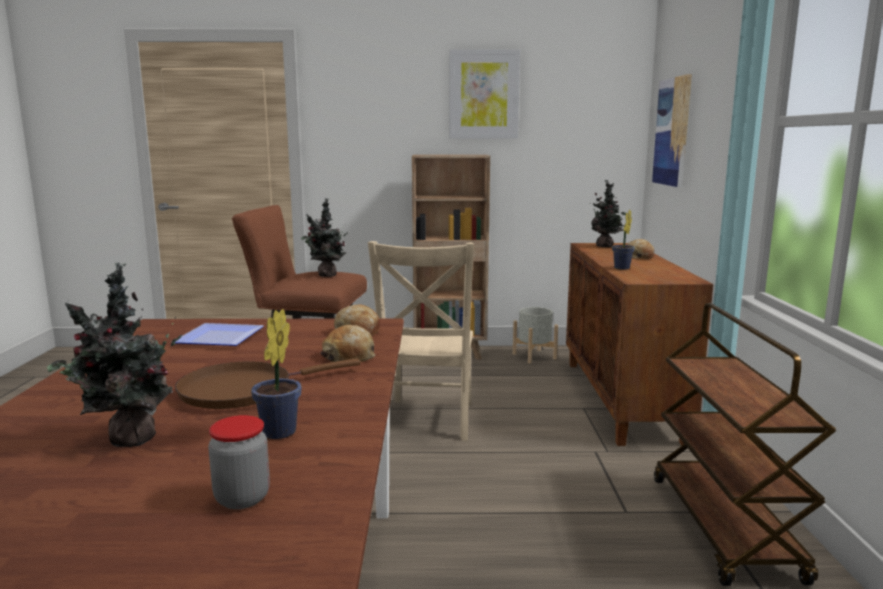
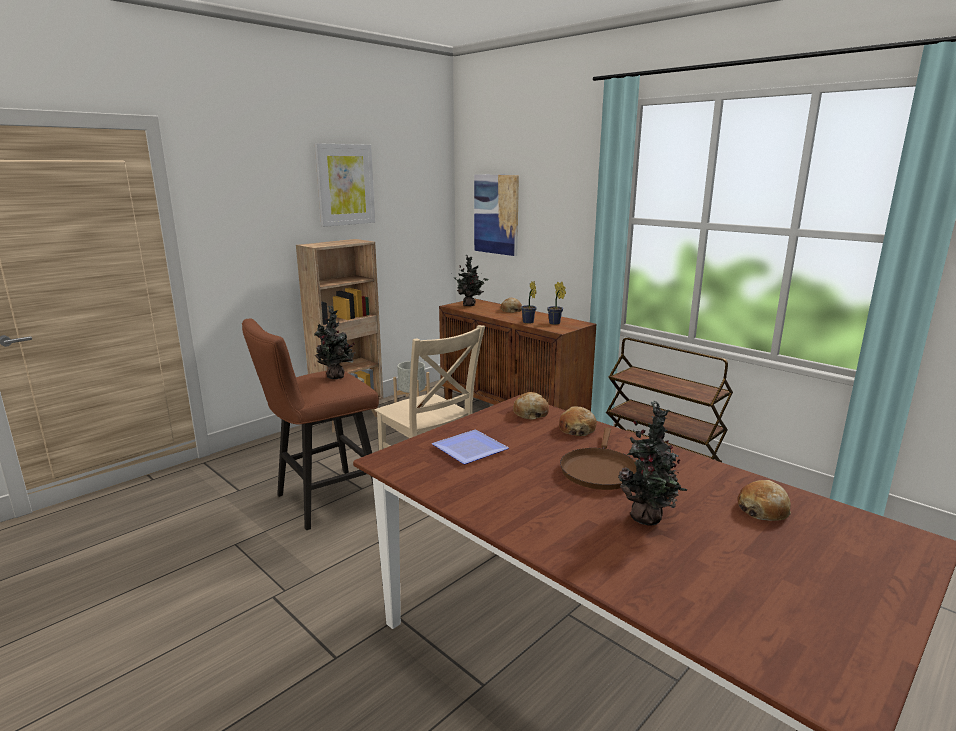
camera: 45 degrees left, 5 degrees up
(242, 498) = (763, 509): jar -> bread
(277, 434) = (686, 481): potted plant -> potted plant (555, 323)

